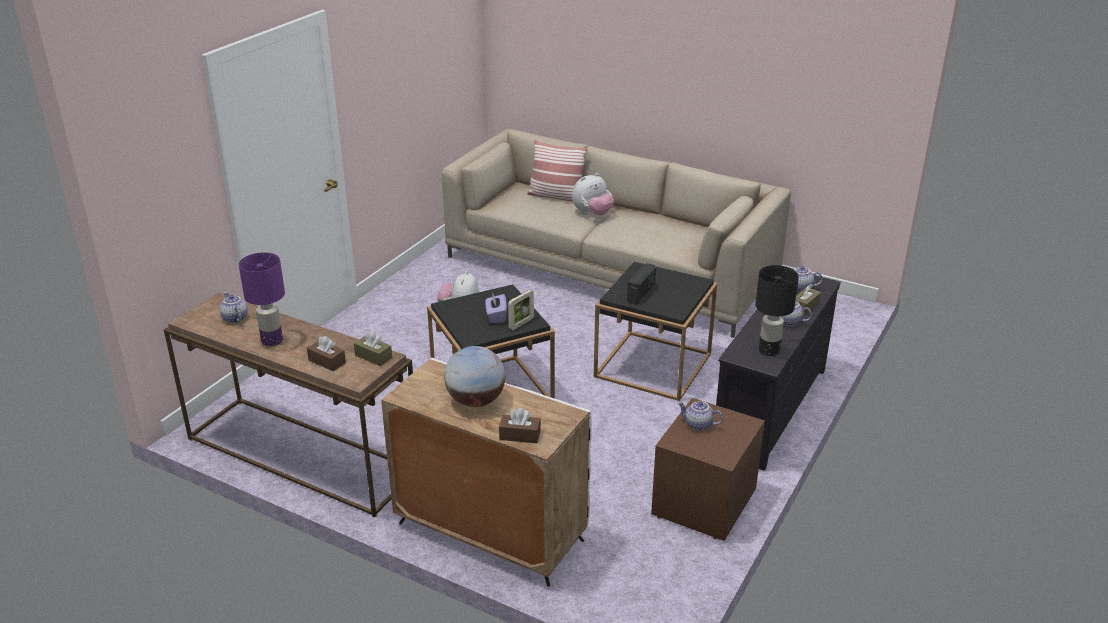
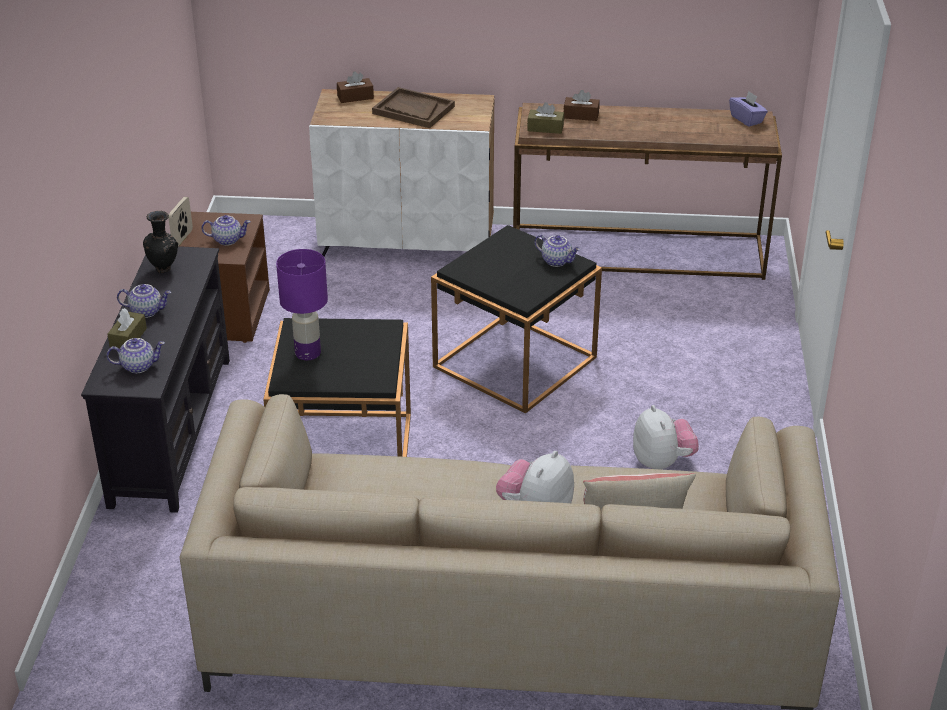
camera: 155 degrees right, 5 degrees up
(234, 318) = (719, 127): teapot -> teapot (557, 261)
(272, 340) = (654, 119): purple table lamp -> purple table lamp (308, 353)
(476, 401) = (413, 110): globe -> brown tray
(496, 316) = (506, 265): purple tissue box -> purple tissue box (747, 119)
(521, 324) = (470, 264): picture frame -> picture frame (182, 238)
(641, 294) = (354, 340): radio -> none
(768, 350) = (164, 269): black table lamp -> black vase

